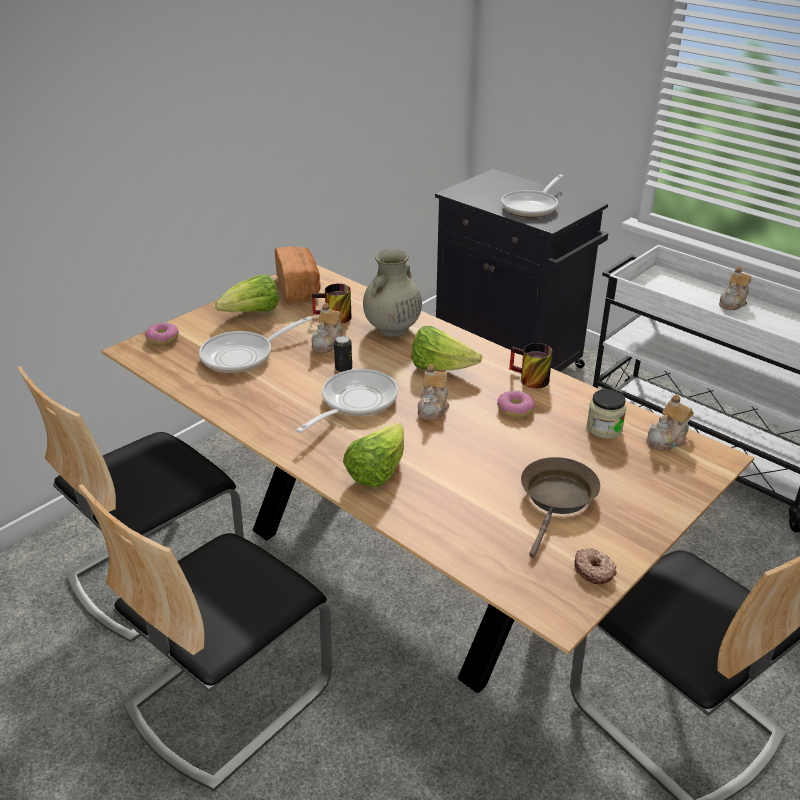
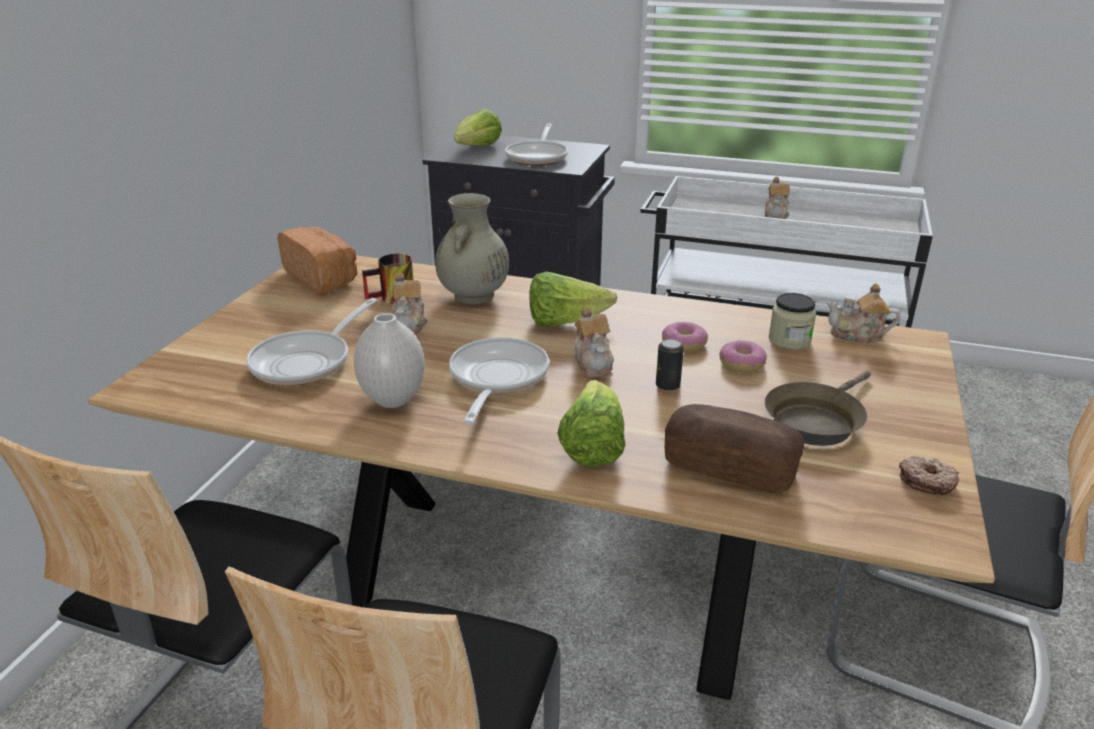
camera: 25 degrees left, 5 degrees down
(162, 339) = (175, 367): donut -> donut (742, 364)
(252, 313) = (282, 314): lettuce -> lettuce (477, 148)
(275, 400) = (392, 401): none -> white vase
(343, 368) = (450, 347): can -> can (667, 386)
(457, 515) = (729, 468): none -> bread
(528, 379) = (669, 313): mug -> none
(557, 500) = (816, 420): brown frying pan -> brown frying pan turned 135 degrees counterclockwise
(668, 439) = (858, 335): teapot -> teapot turned 75 degrees clockwise

